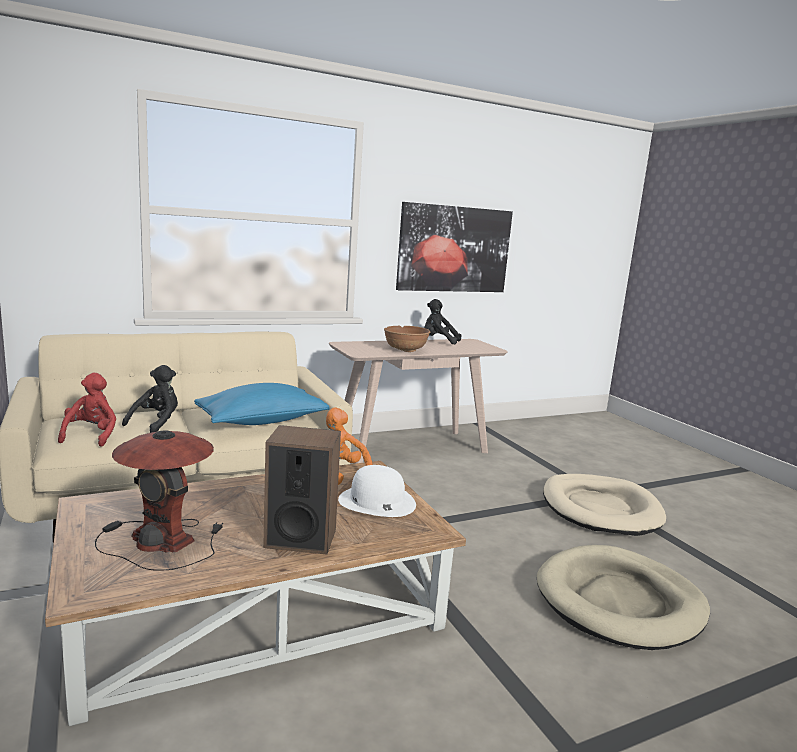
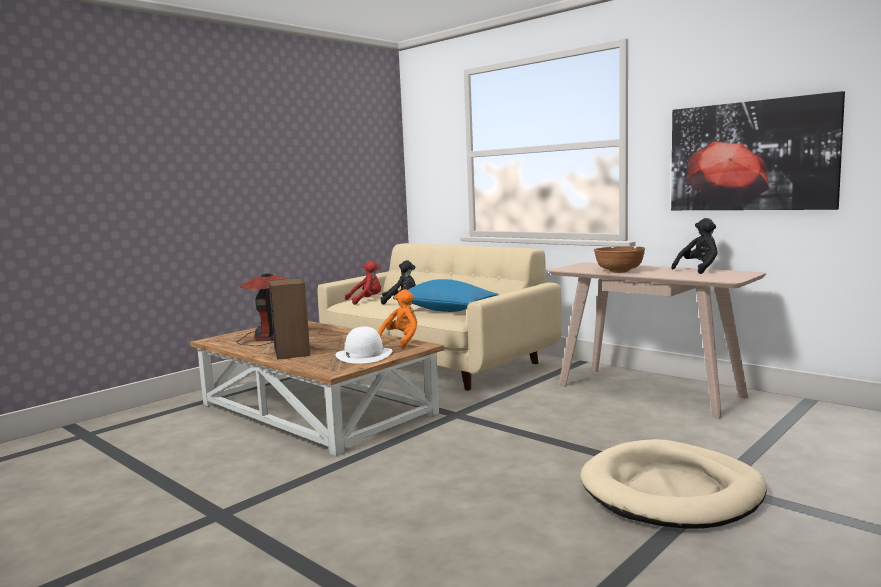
camera: 70 degrees right, 5 degrees down
(438, 341) = (699, 270): black plush toy -> black plush toy turned 60 degrees clockwise
(619, 602) = (446, 517): beige dog bed -> none

